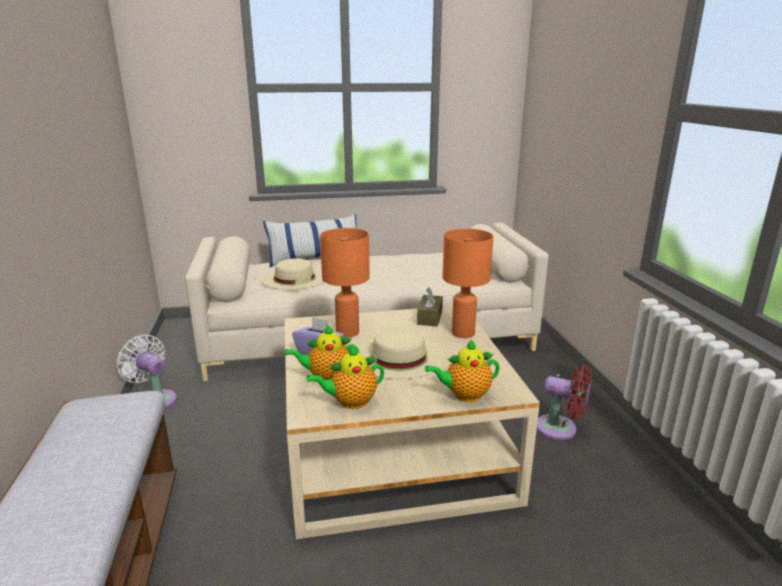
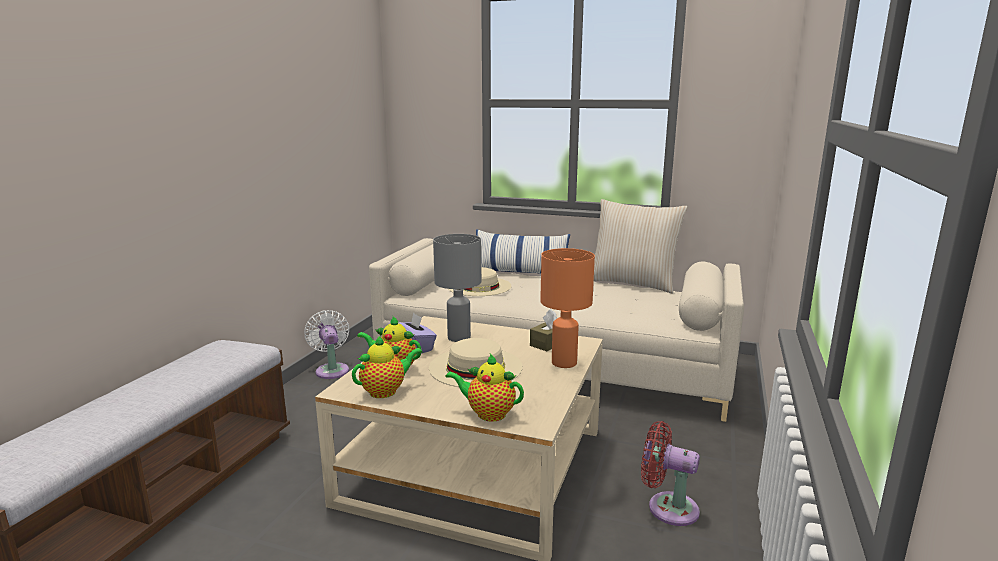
camera: 30 degrees right, 5 degrees down
(348, 332) = (459, 338): orange table lamp -> grey table lamp
(350, 402) = (386, 391): teapot -> teapot turned 135 degrees clockwise
(419, 251) = (632, 283): none -> beige pillow
(560, 429) = (667, 507): red fan -> red fan turned 150 degrees clockwise

